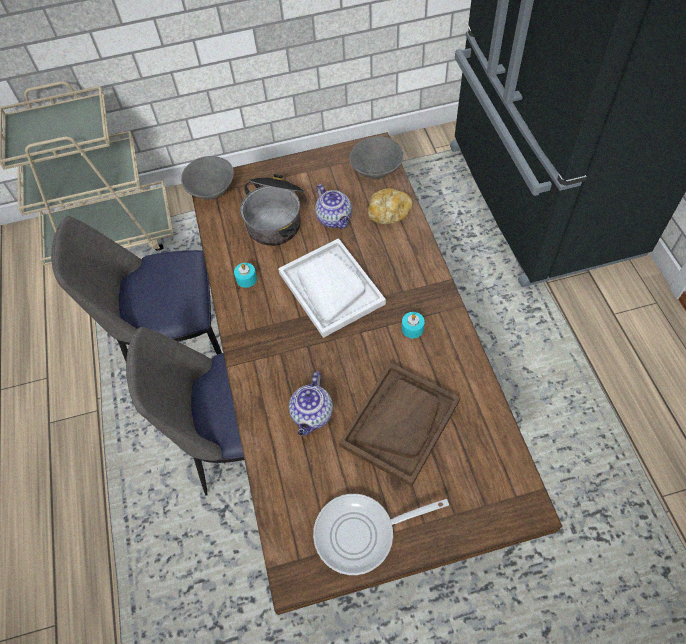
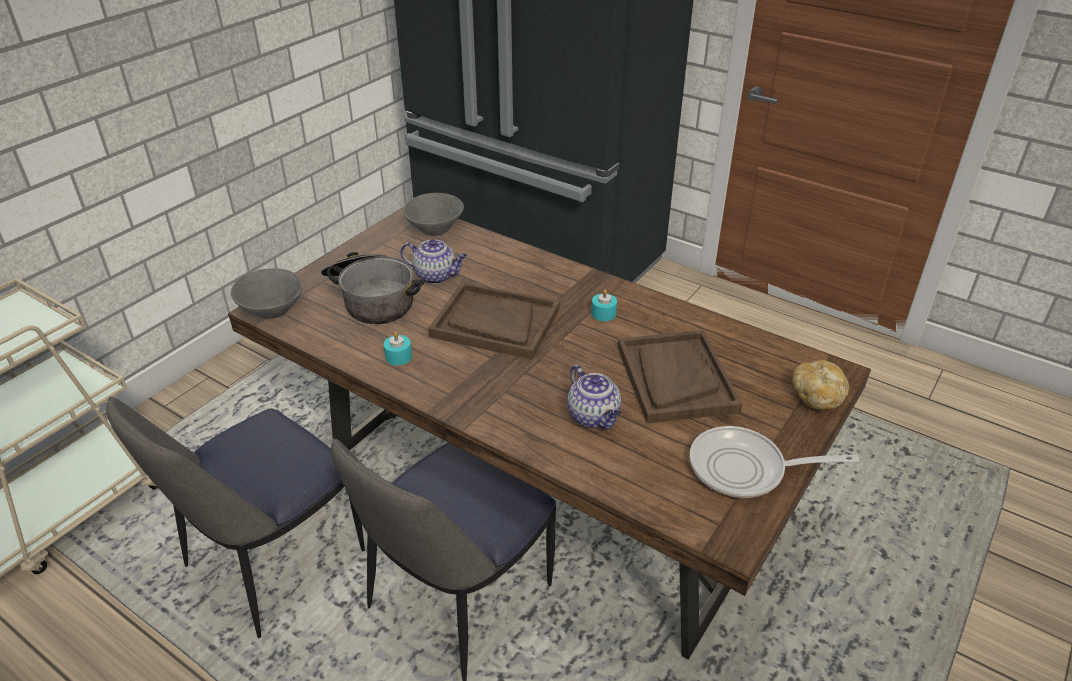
camera: 45 degrees left, 20 degrees down
(331, 288) = (495, 323): white tray -> brown tray
(362, 534) = (745, 469): frying pan -> frying pan turned 60 degrees clockwise
(389, 213) = (483, 251): bread -> bread (817, 395)

